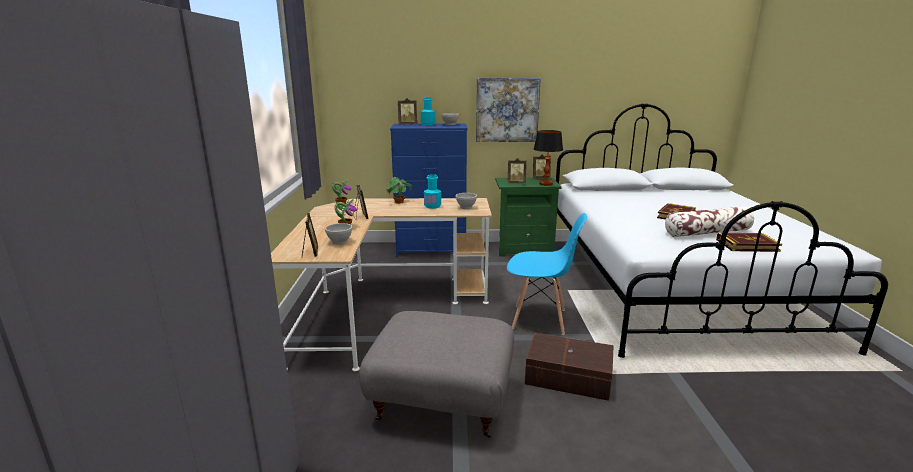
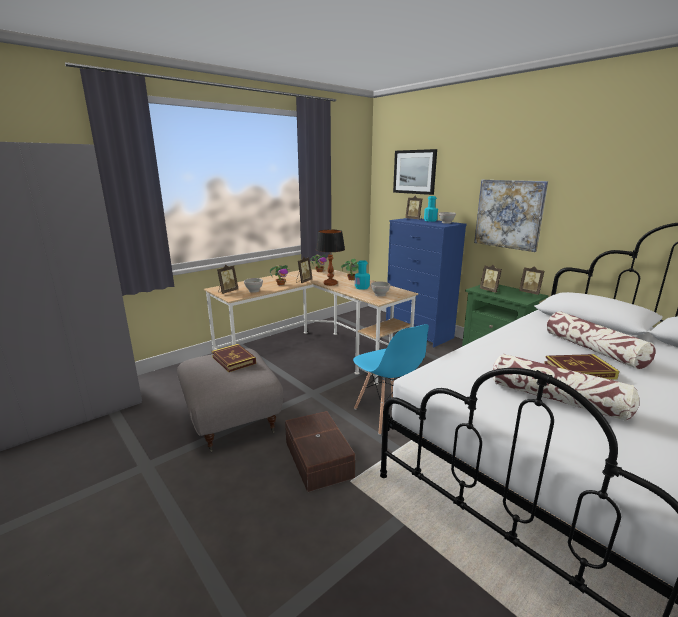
camera: 50 degrees right, 0 degrees up
(389, 71) = (414, 172): none -> picture
(545, 184) = (518, 298): table lamp -> table lamp (330, 284)
(650, 202) = (593, 350): none -> pillow
(747, 245) = (563, 431): book -> book (233, 360)

